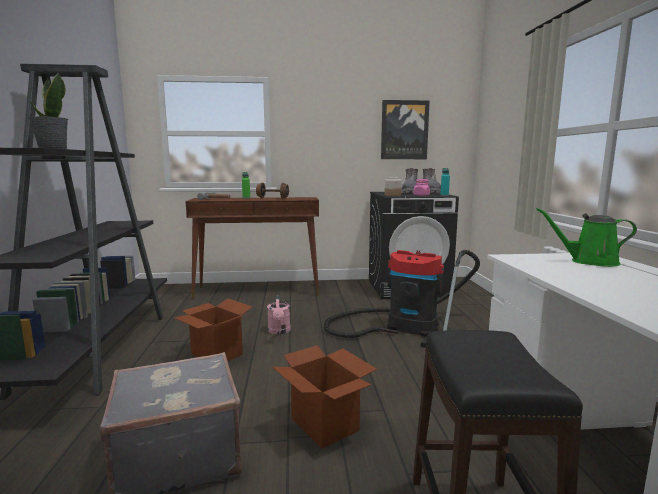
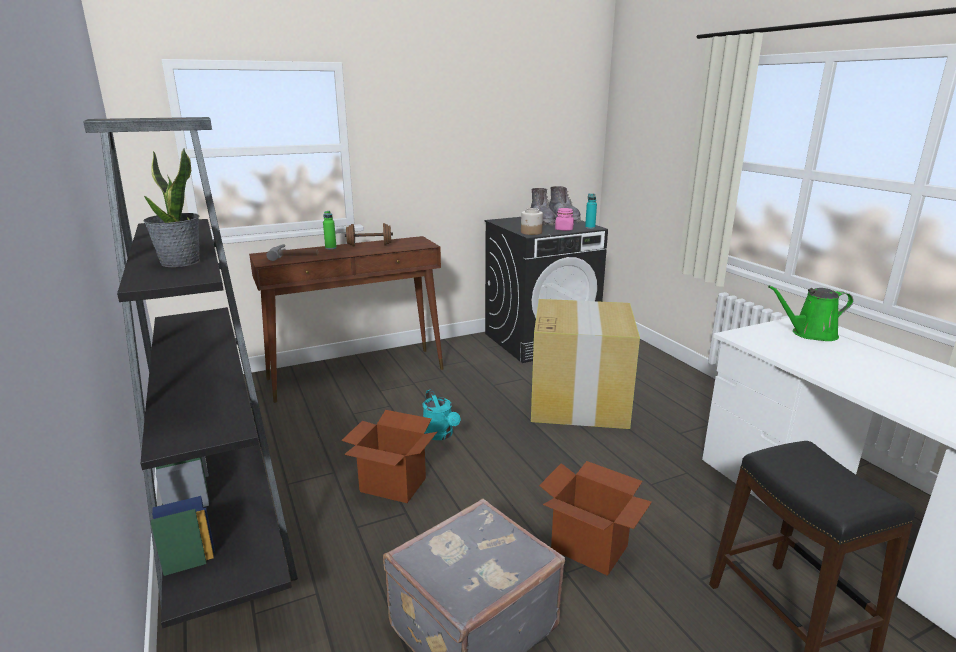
camera: 20 degrees left, 10 degrees up
(279, 331) = (441, 435): pink watering can -> turquoise watering can
(404, 130) = (524, 135): picture -> none
(406, 327) = (579, 401): vacuum cleaner -> cardboard box

